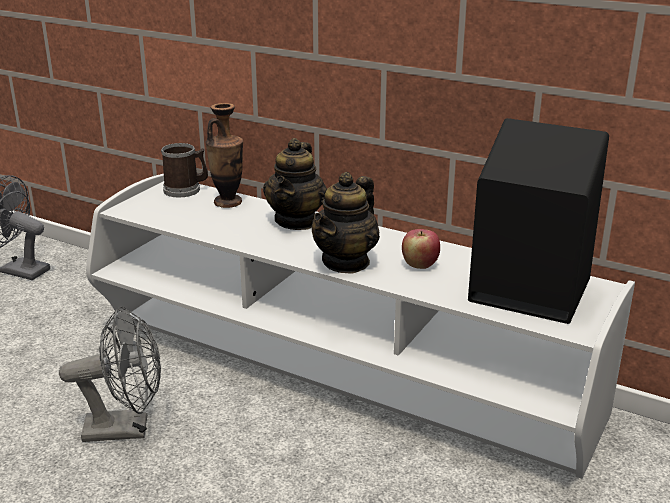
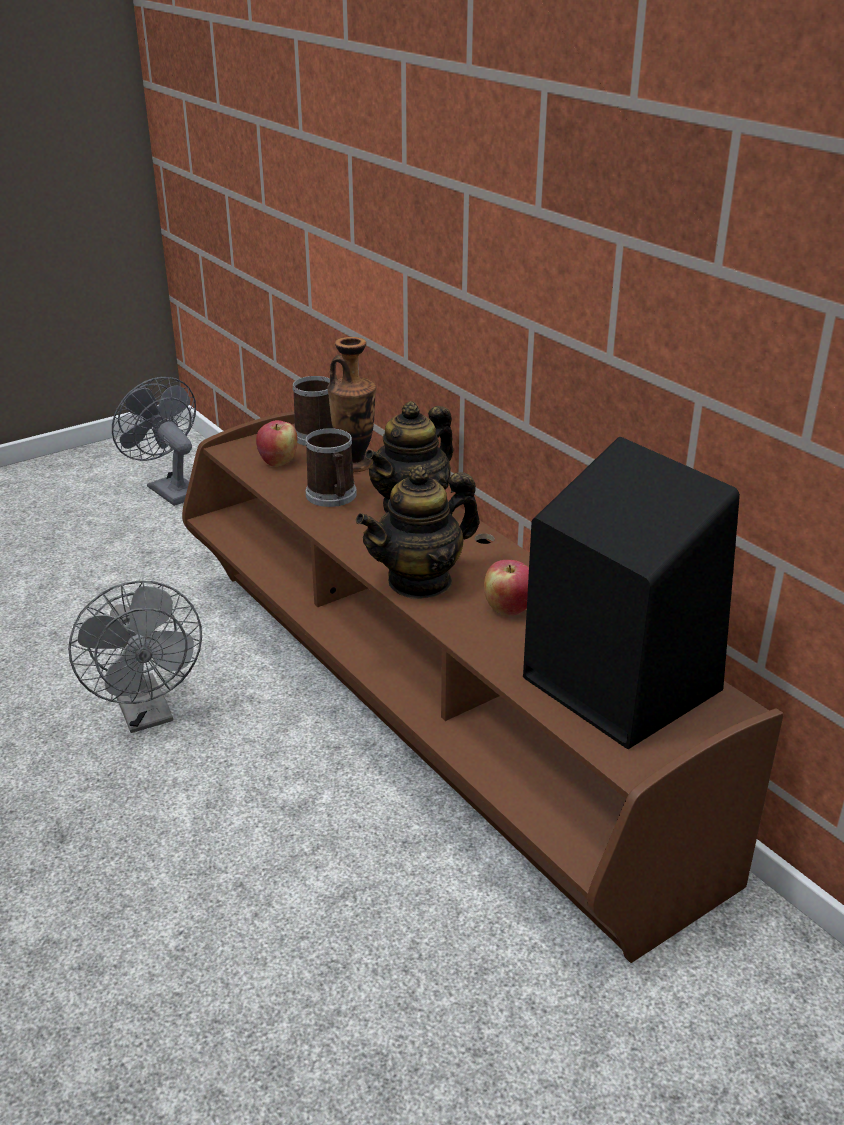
camera: 25 degrees right, 5 degrees up
(127, 428) = (147, 714): grey fan -> grey fan turned 45 degrees clockwise
(169, 211) = (278, 462): none -> apple
(233, 225) = (333, 497): none -> mug
(336, 373) = (423, 715): white tv stand -> brown tv stand

